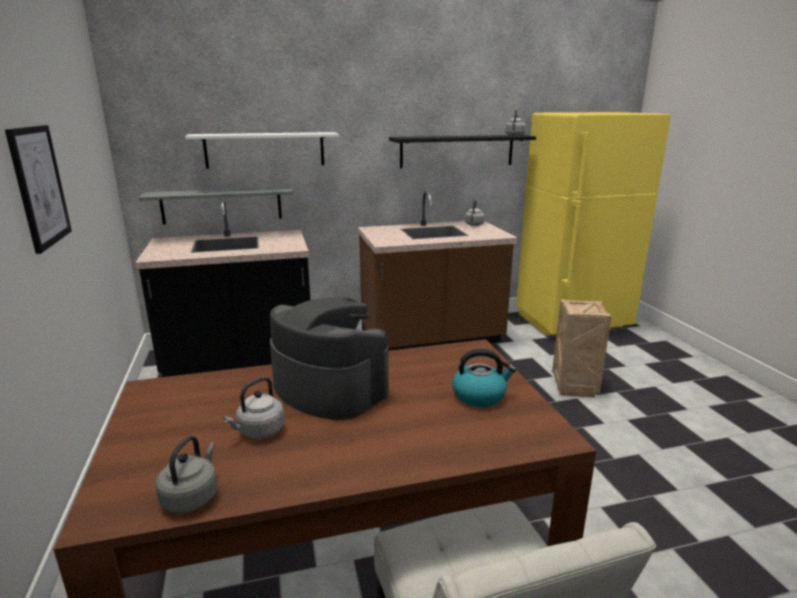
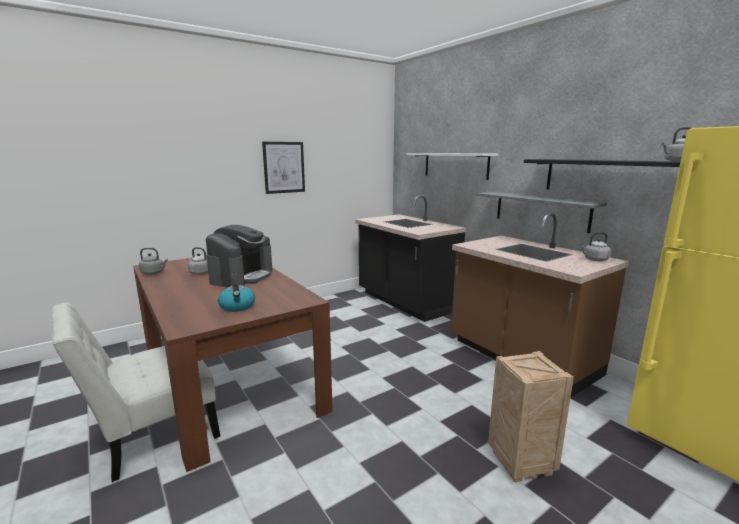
camera: 70 degrees right, 5 degrees down
(222, 205) = (430, 200): grey shelf -> grey shelf (540, 210)

